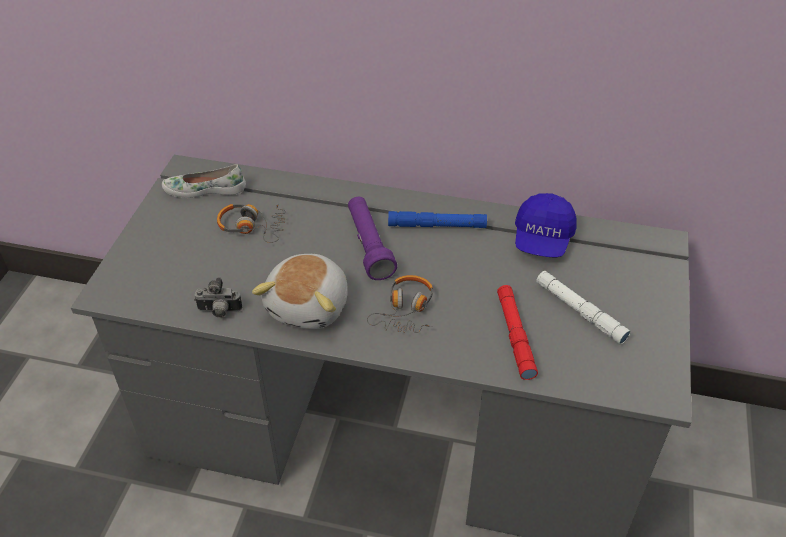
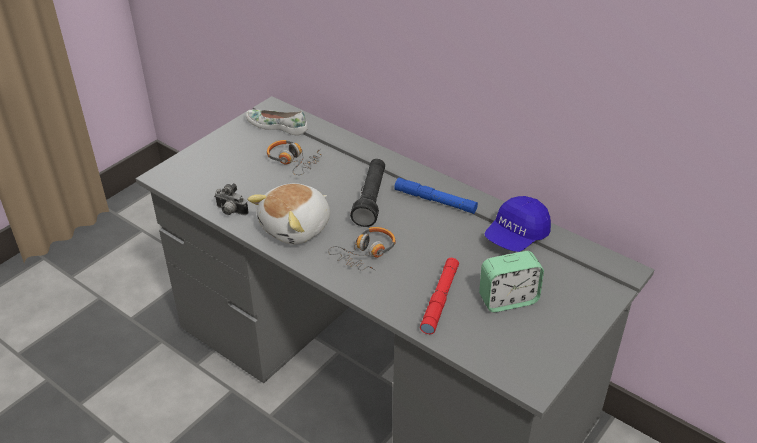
camera: 25 degrees right, 5 degrees down
(369, 246) = (371, 199): purple flashlight -> black flashlight
(580, 311) = (508, 299): white flashlight -> alarm clock

